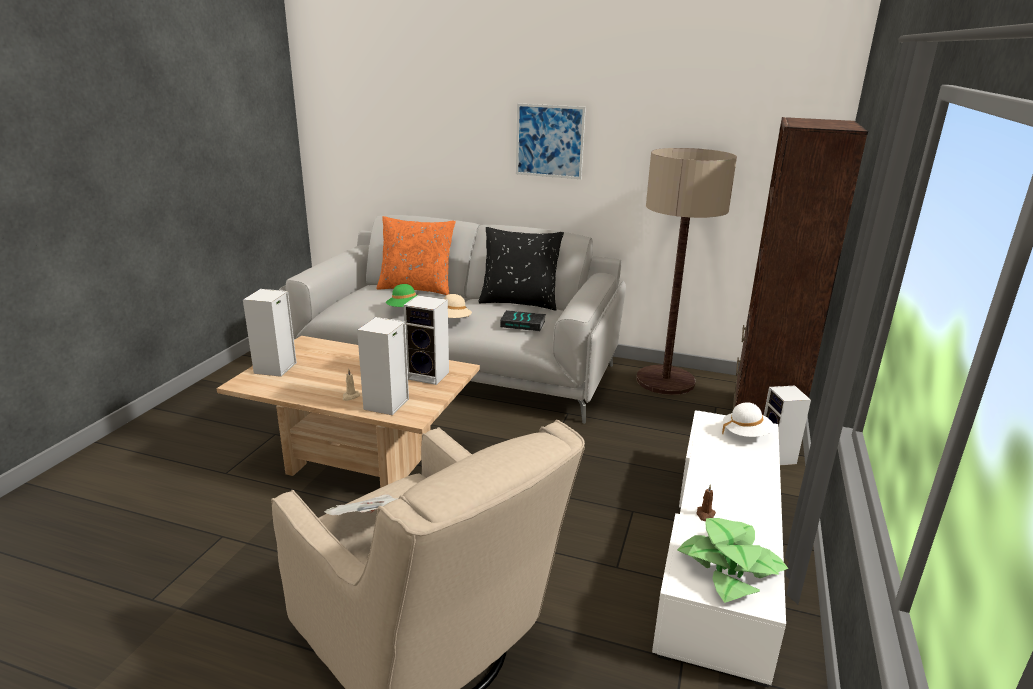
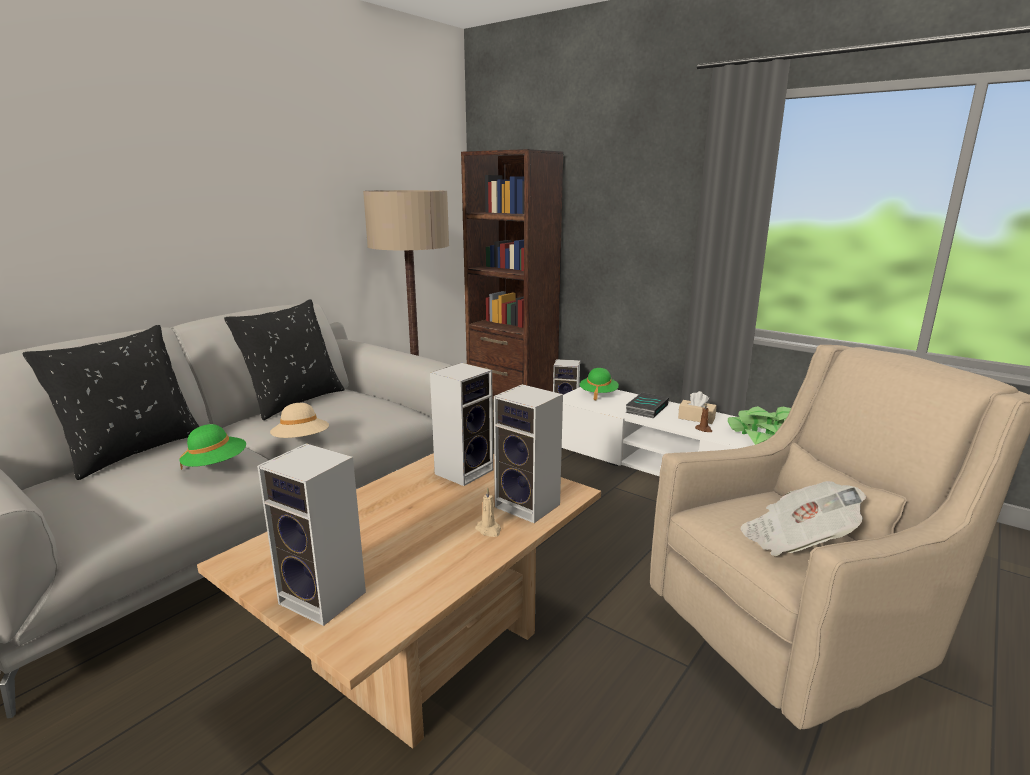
camera: 70 degrees left, 5 degrees down
(416, 288) = (133, 451): orange pillow -> black pillow
(523, 324) = (366, 407): book -> book (646, 408)
(549, 141) = (228, 196): picture -> none
(738, 508) = (696, 418): none -> beige tissue box
(746, 434) = (598, 394): white hat -> green hat

